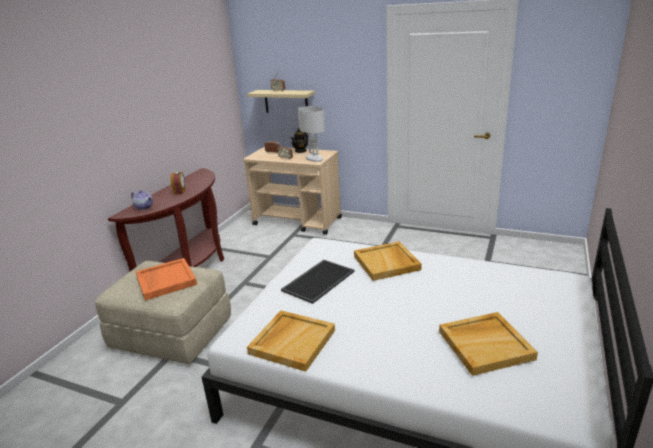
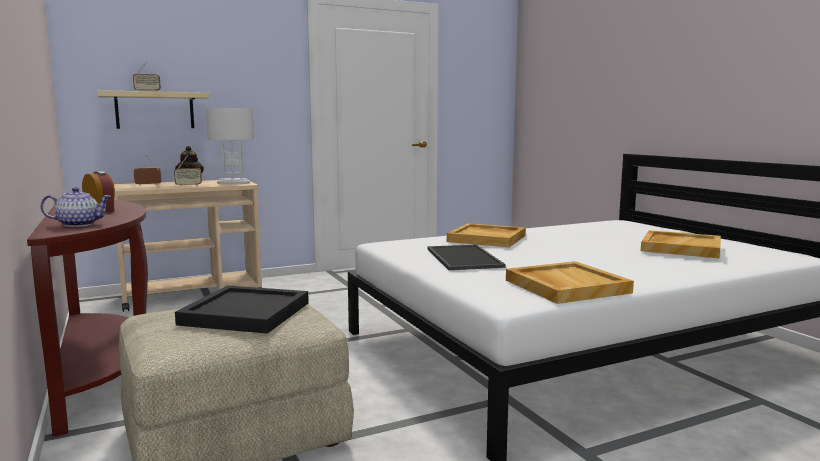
camera: 50 degrees left, 15 degrees down
(165, 280) = (244, 314): orange tray -> black tray

